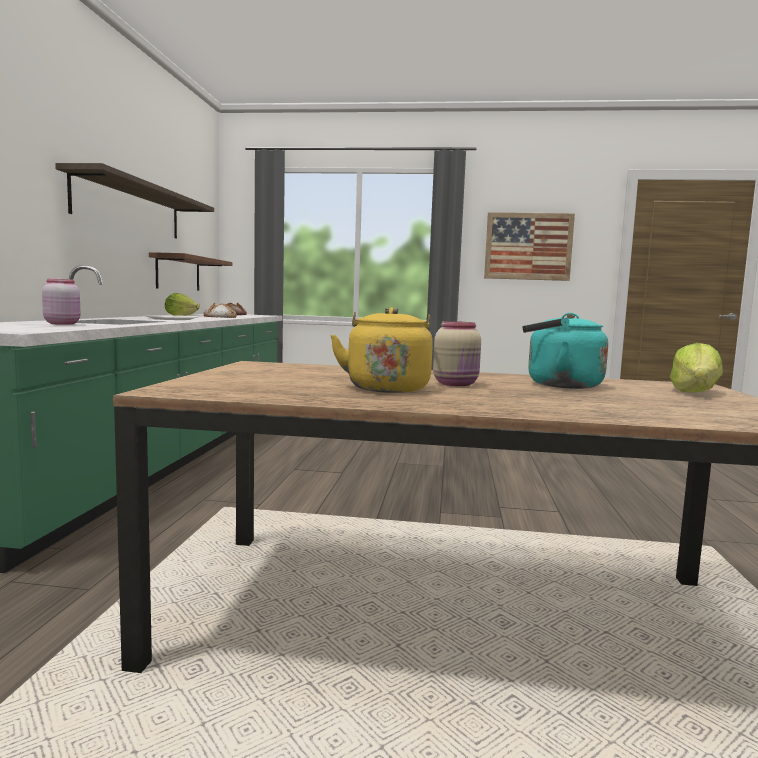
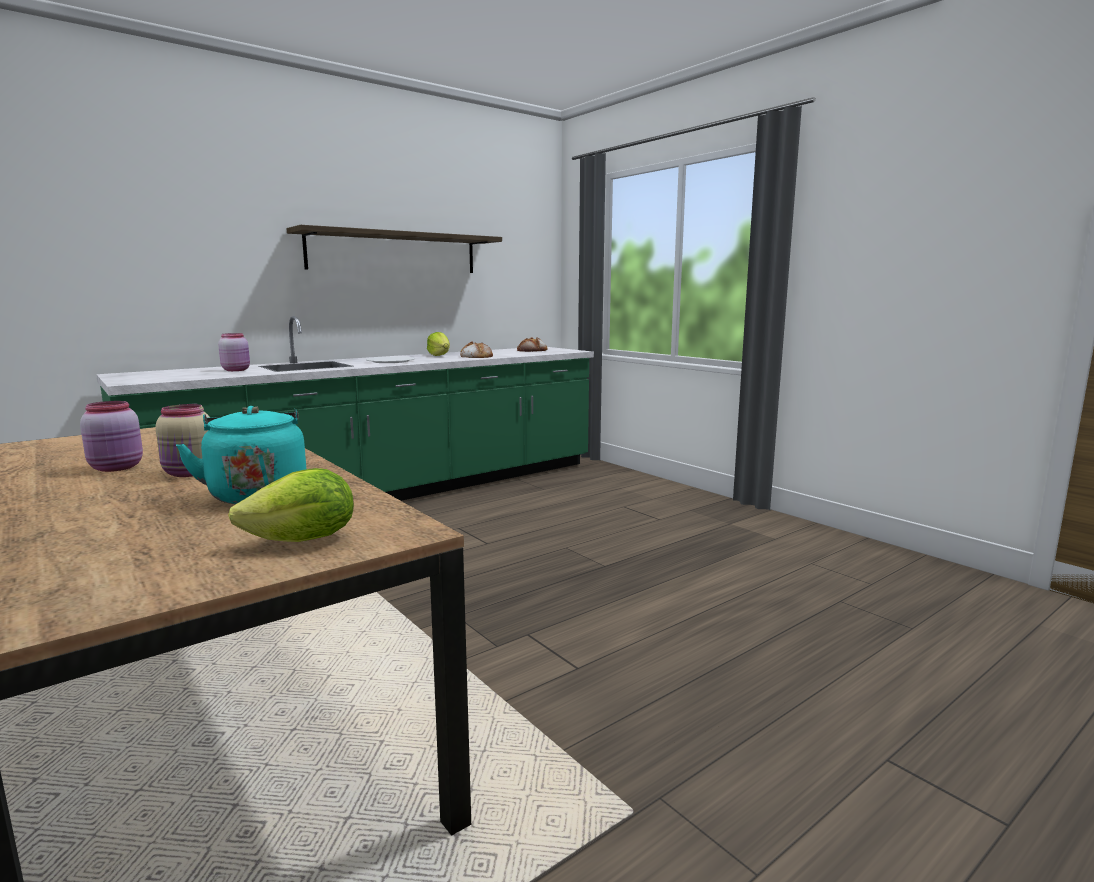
camera: 45 degrees right, 5 degrees up
(178, 273) = (477, 308): brown shelf -> none
(387, 388) = (118, 467): yellow kettle -> pink jar
(528, 246) = (901, 247): picture -> none

